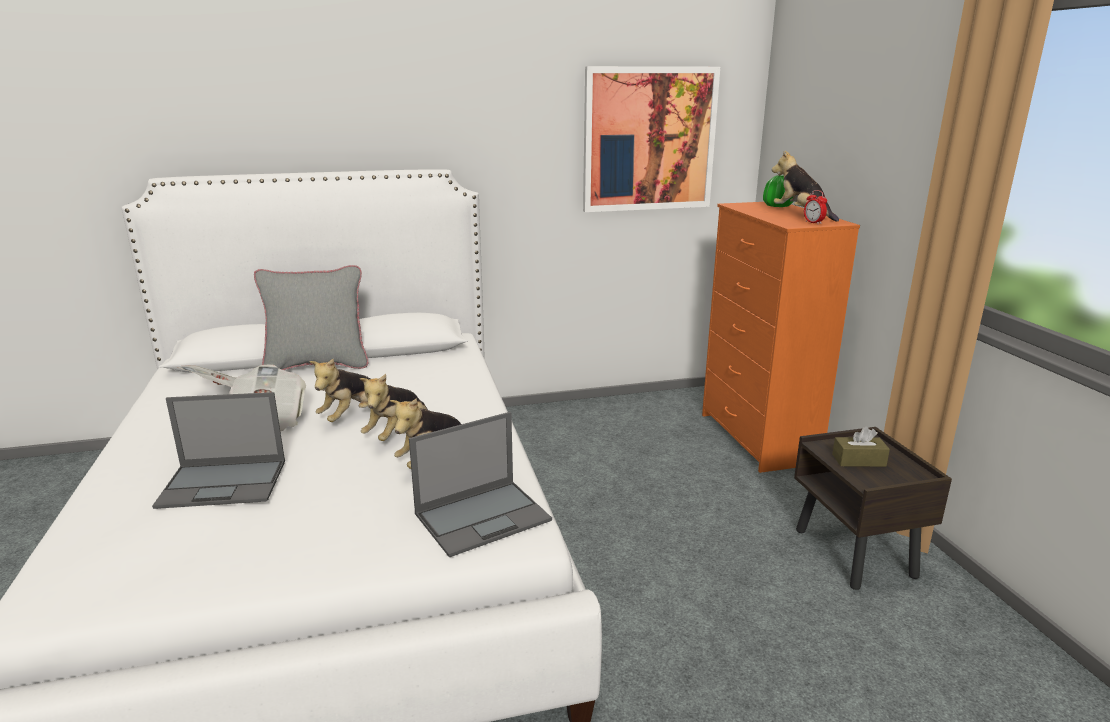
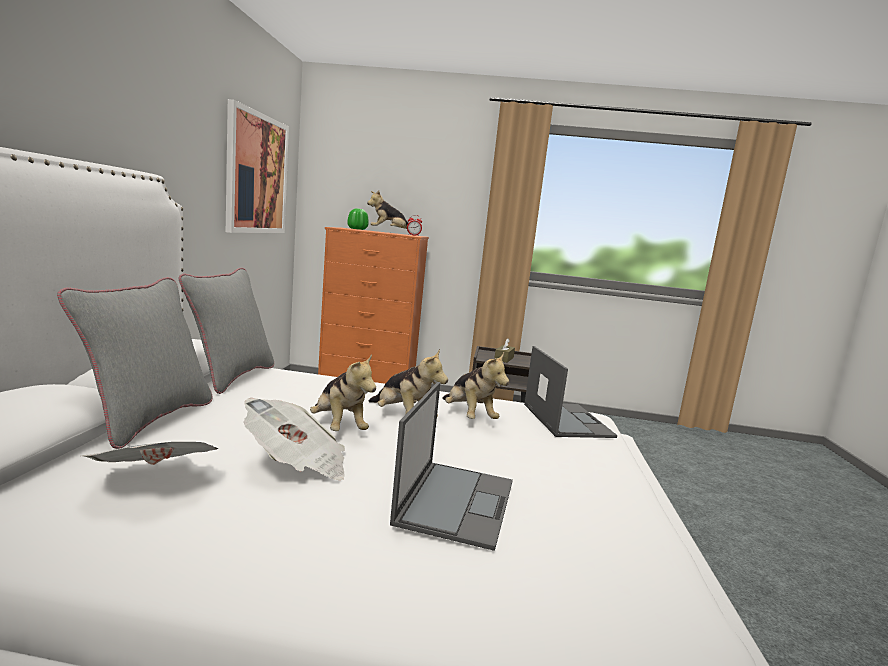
camera: 70 degrees left, 10 degrees down
(430, 355) = (231, 376): none -> grey pillow

